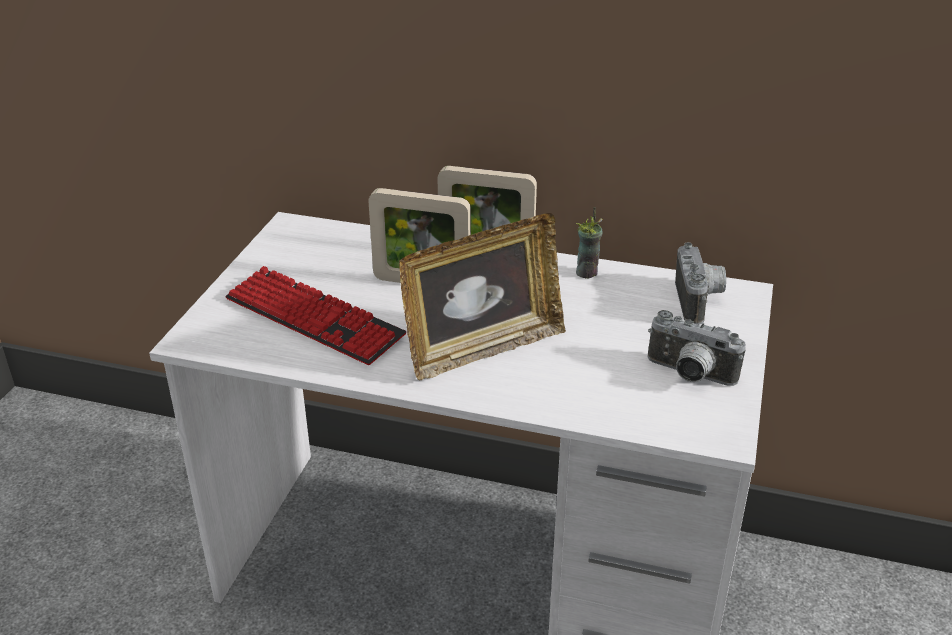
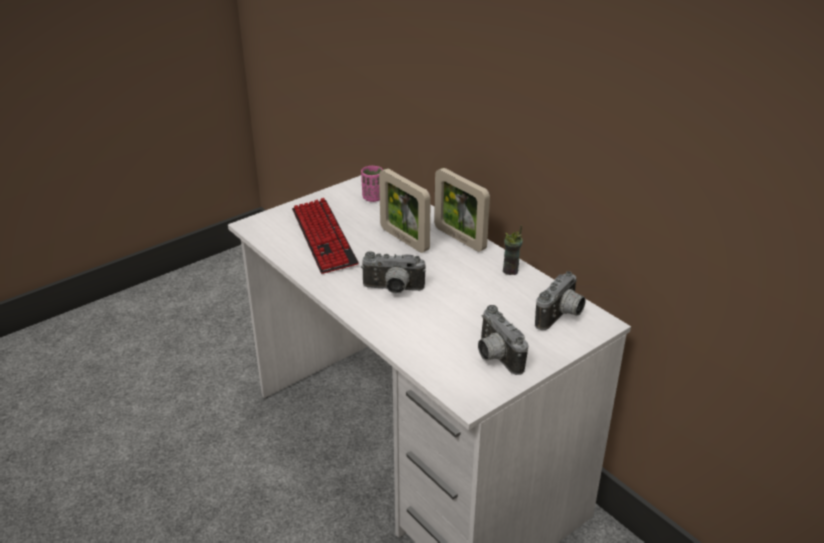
camera: 35 degrees right, 0 degrees up
(319, 246) = (373, 198): none -> pink cup
(483, 348) = (393, 290): picture frame -> camera

